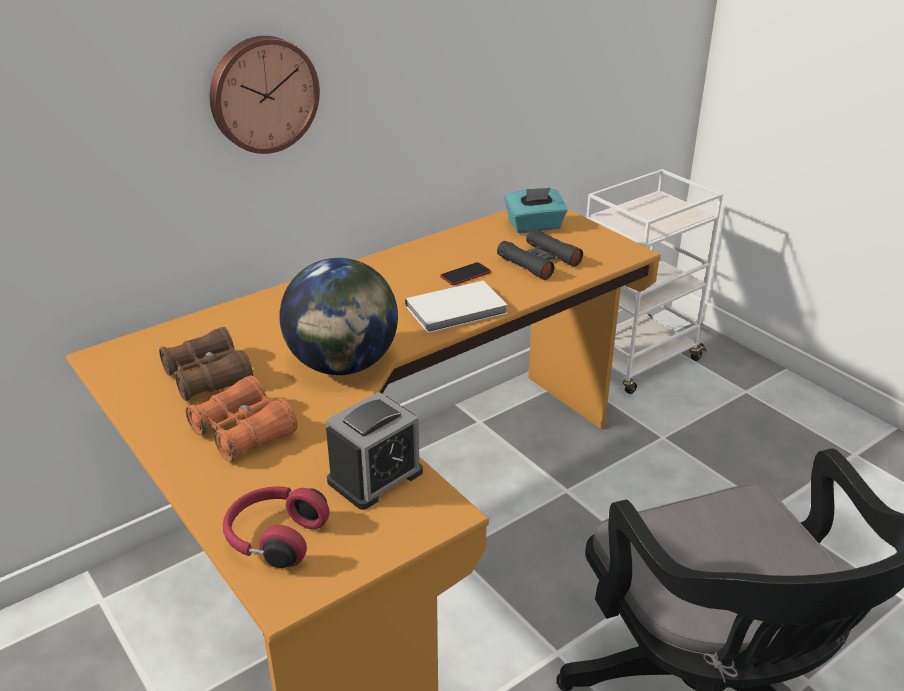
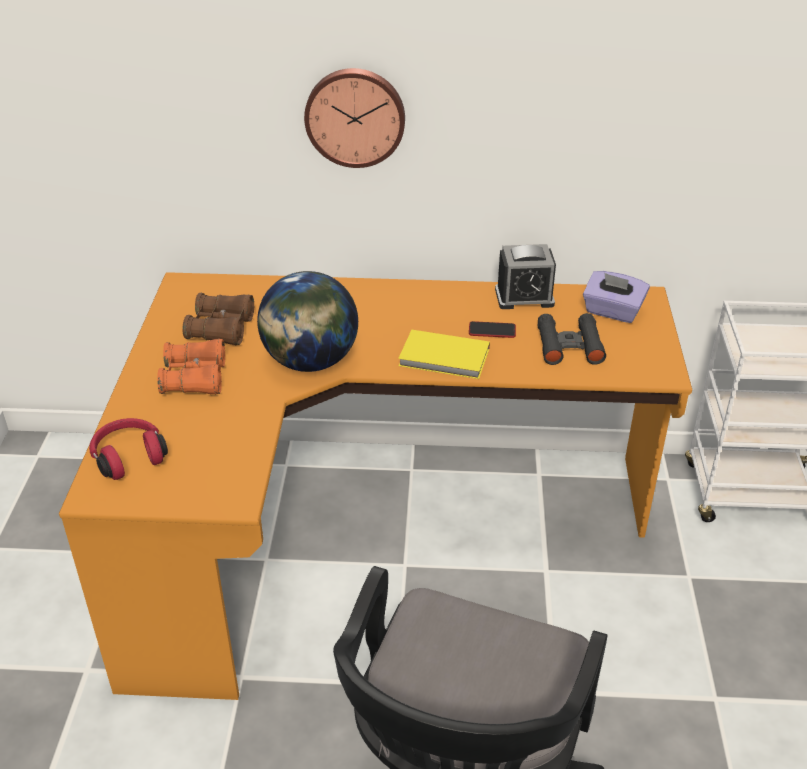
camera: 40 degrees right, 5 degrees up
(375, 477) = (228, 452): alarm clock -> alarm clock (524, 297)
(458, 310) = (445, 358): white book -> yellow book
(534, 226) = (612, 312): turquoise tissue box -> purple tissue box

